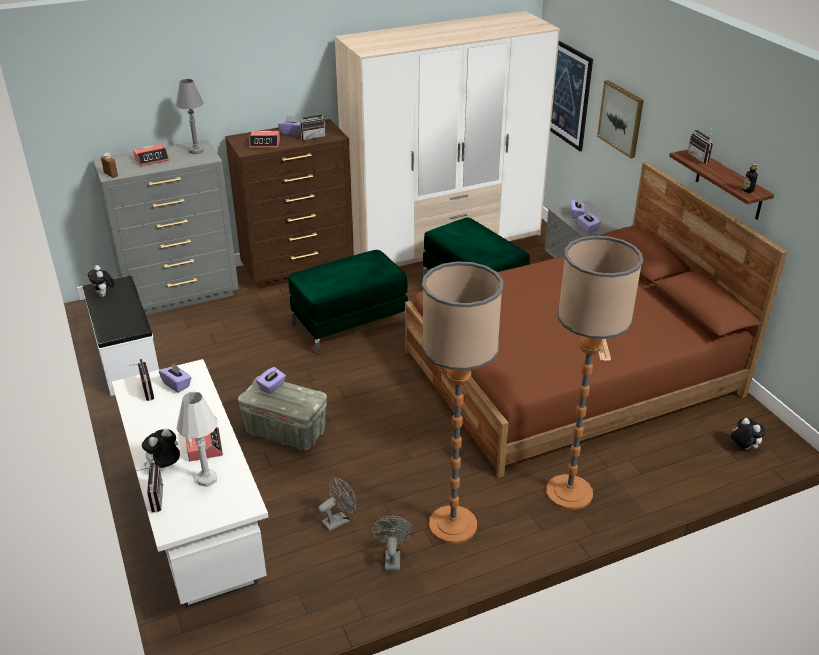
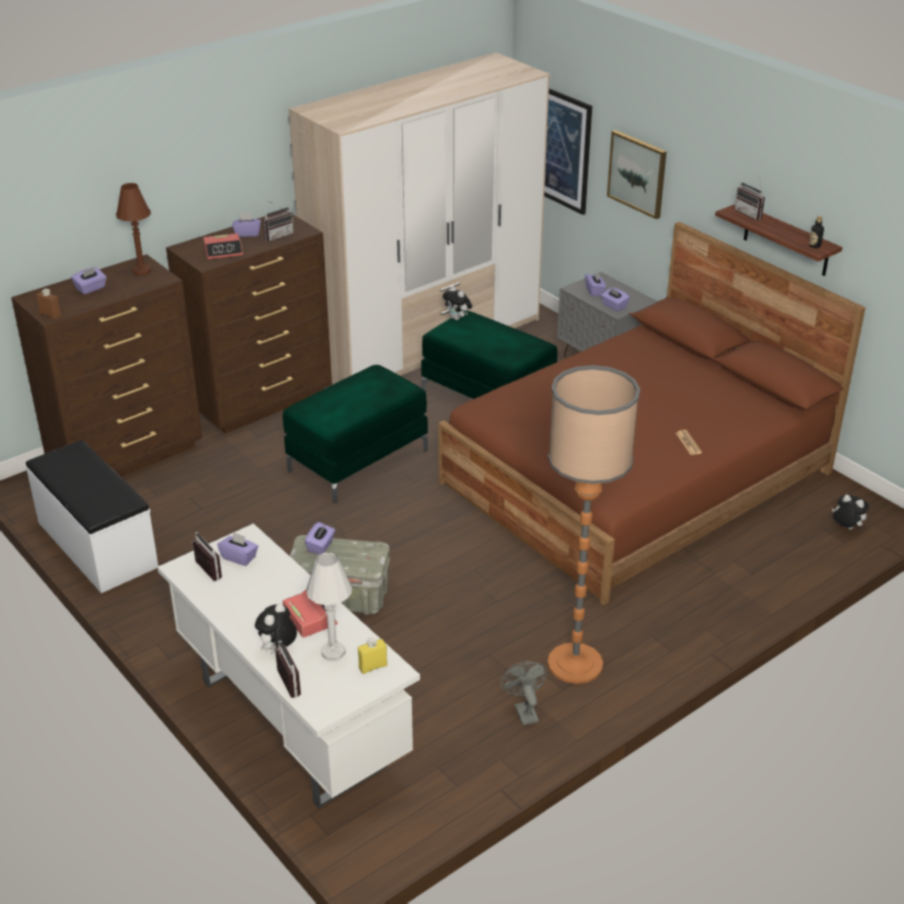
camera: 15 degrees left, 0 degrees up
(104, 295) = (62, 469): plush toy -> plush toy (457, 318)
(152, 159) = (91, 289): alarm clock -> purple tissue box
(181, 295) = (127, 456): grey dresser -> brown dresser
(196, 151) = (141, 271): grey table lamp -> brown table lamp
(232, 498) = (373, 667): none -> yellow bottle
(339, 520) = (448, 683): grey fan -> none
(569, 492) = (684, 607): floor lamp -> none

